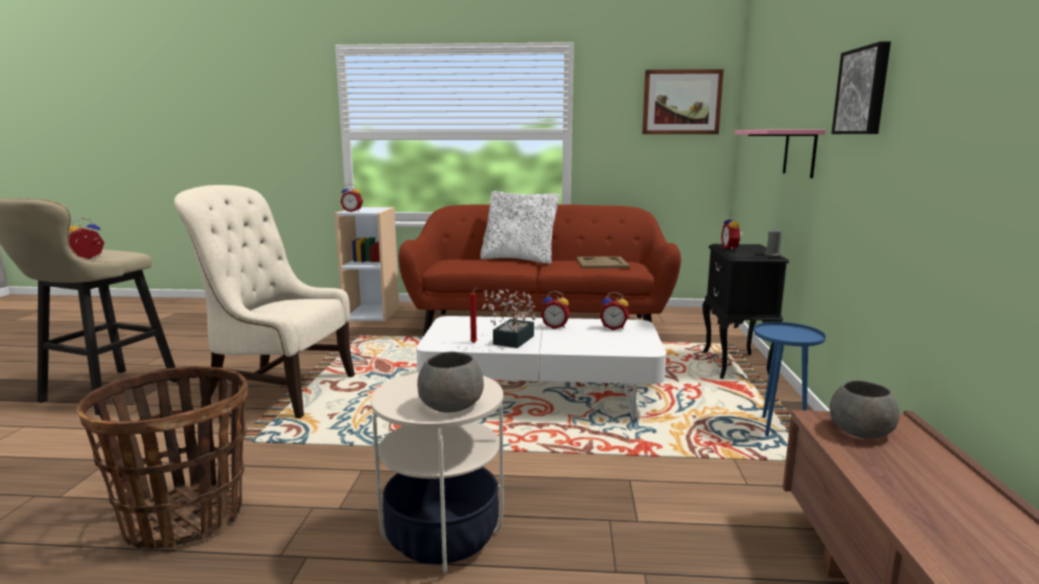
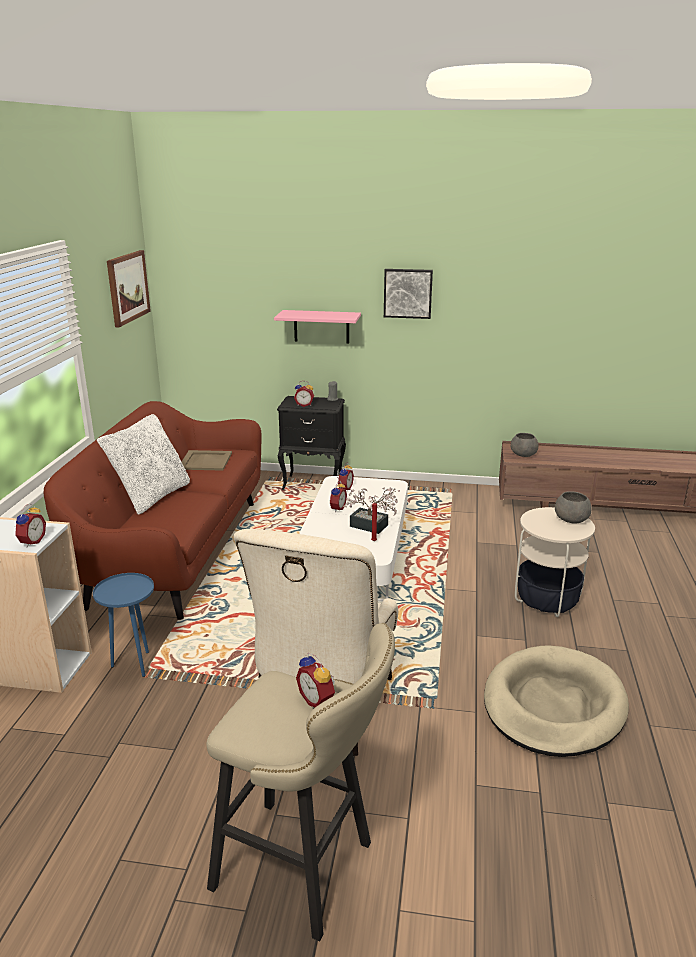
camera: 85 degrees left, 10 degrees up
(185, 519) = (553, 705): basket -> beige dog bed
(778, 429) = (413, 492): blue side table -> blue side table (134, 664)

